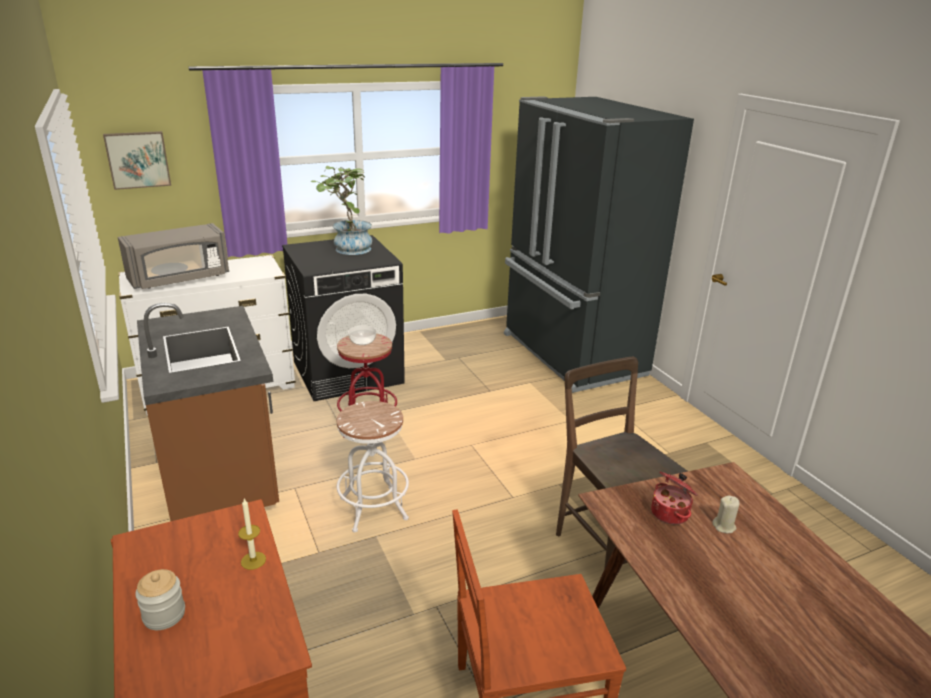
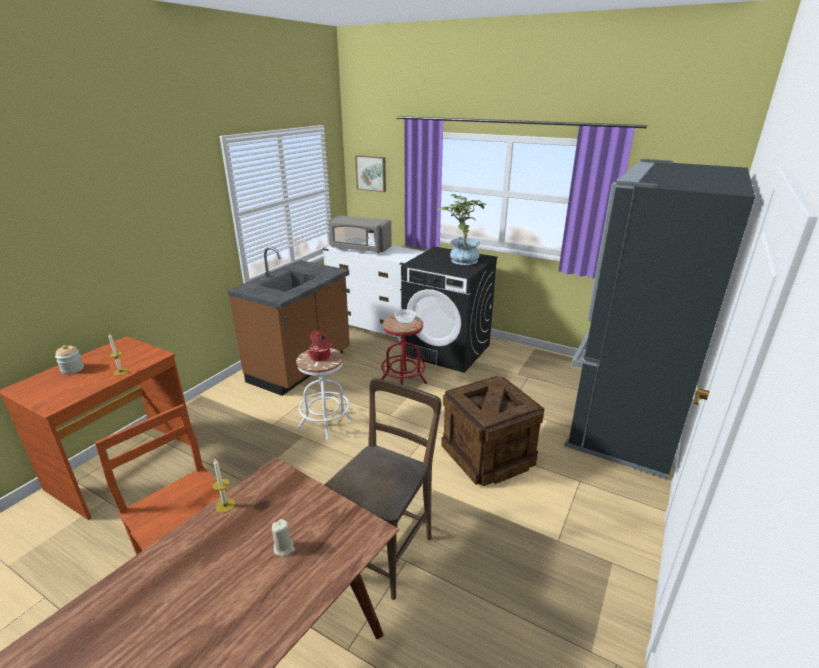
camera: 55 degrees right, 0 degrees up
(543, 434) = (488, 456): none -> crate
(637, 546) = (225, 505): none -> candle
(670, 513) = (282, 510): cooking pot -> cooking pot (320, 357)

